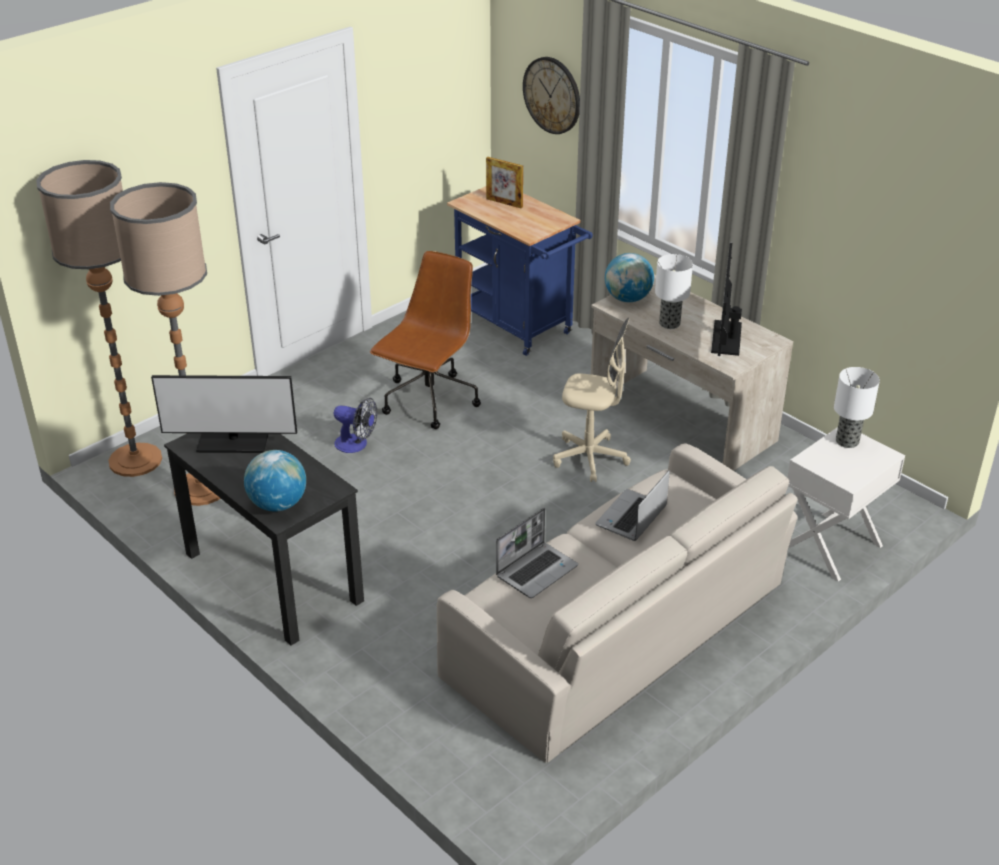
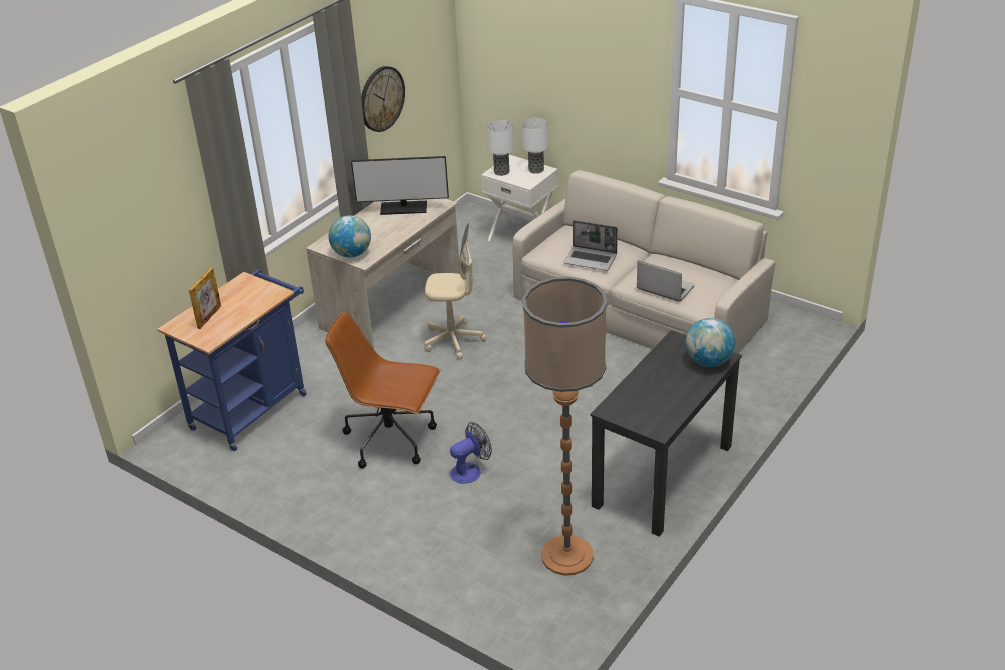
camera: 100 degrees left, 0 degrees up
(135, 460) = (539, 620): floor lamp -> none
(232, 443) = (645, 405): monitor -> none
(356, 445) = (470, 470): fan -> fan turned 45 degrees clockwise
(552, 95) = (156, 209): wall clock -> wall clock (381, 98)
(590, 458) = (453, 340): beige office chair -> beige office chair turned 90 degrees clockwise
(669, 324) = (388, 232): table lamp -> table lamp (536, 170)

